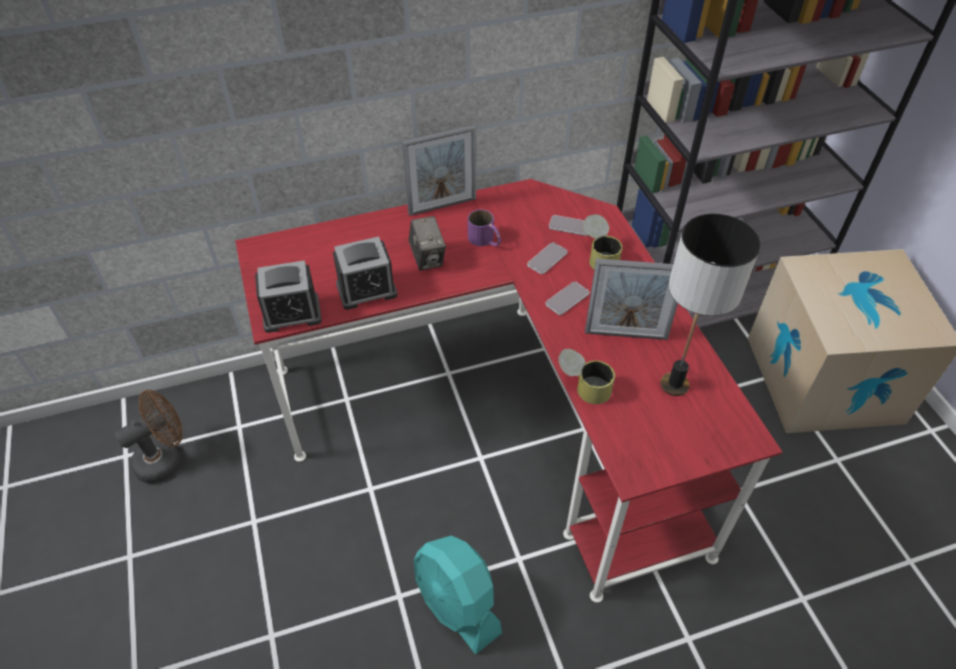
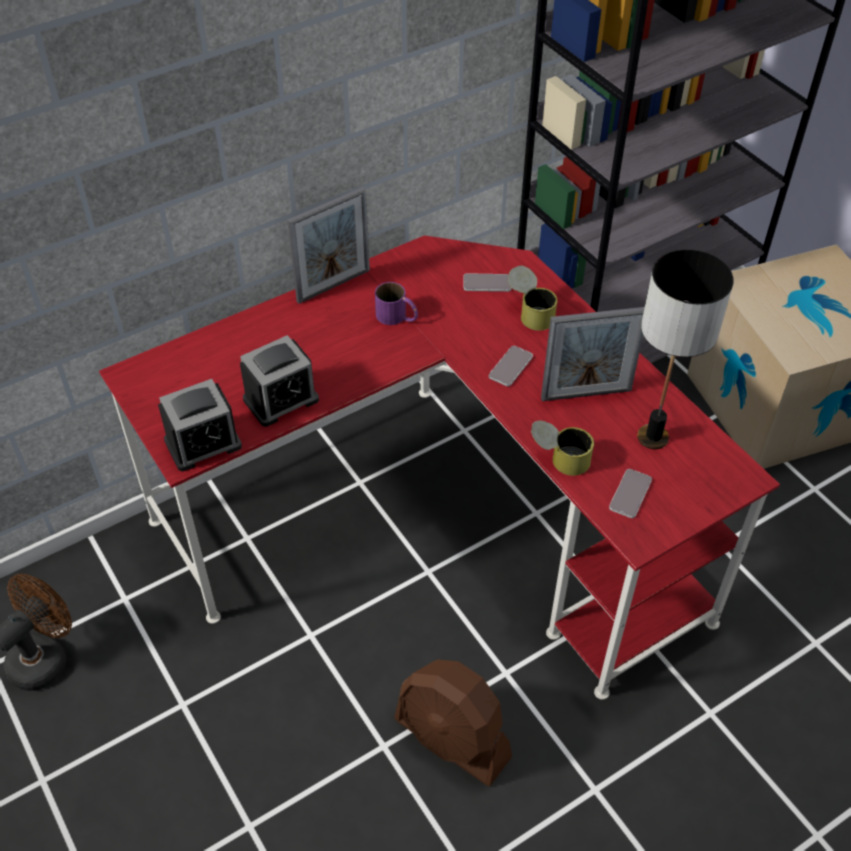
camera: 15 degrees left, 0 degrees up
(427, 258) = (338, 350): camera -> none
(457, 604) = (452, 739): turquoise fan -> brown fan
(547, 259) = (474, 325): phone -> phone (630, 494)

